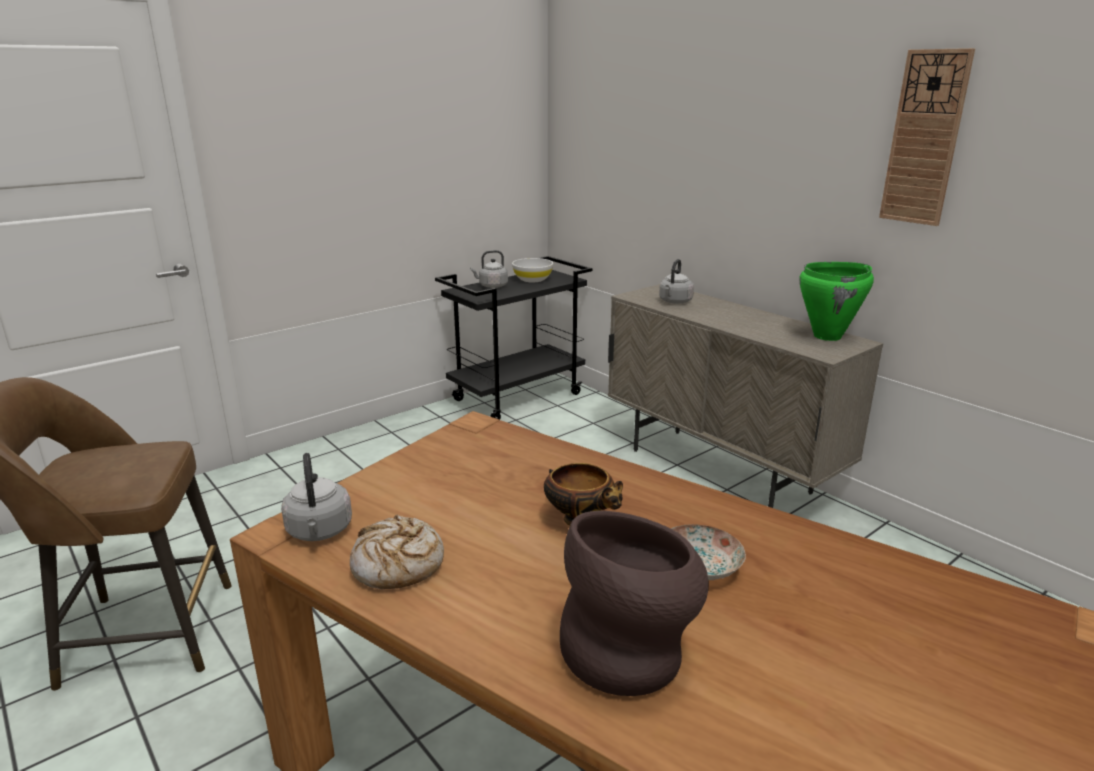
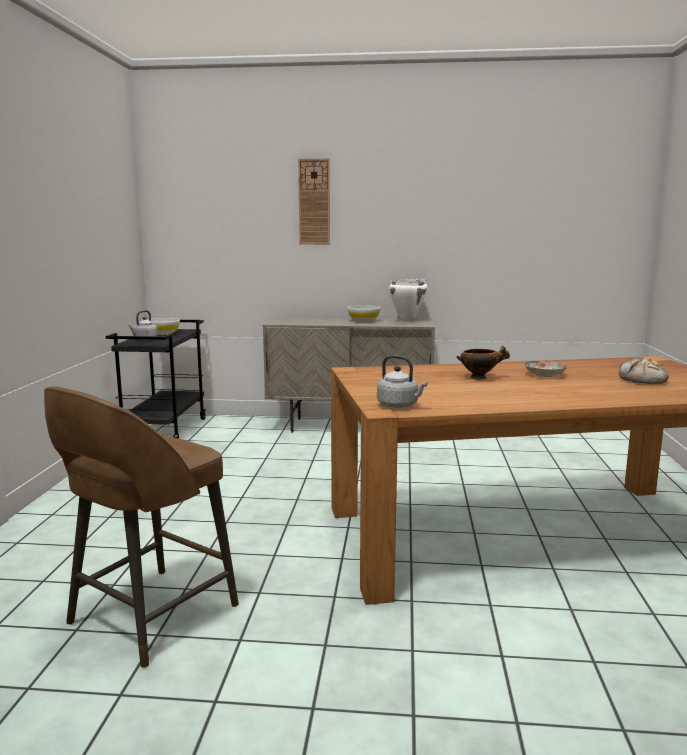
camera: 45 degrees left, 10 degrees down
(398, 565) = (459, 402): bread -> bread (643, 380)
(631, 653) = (583, 392): brown vase -> none
(674, 302) = (304, 321): grey kettle -> none
(758, 320) = (363, 321): none -> white bowl
(828, 336) = (407, 321): green cooking pot -> white cooking pot
(925, 138) = (435, 209): wall clock -> wall clock (314, 202)

